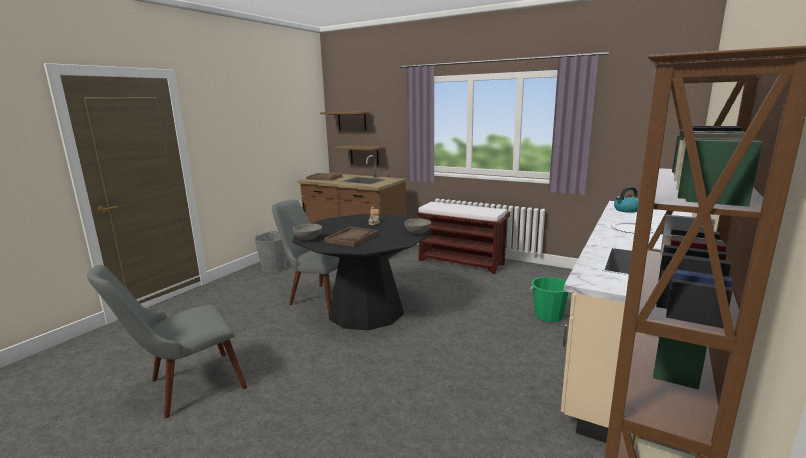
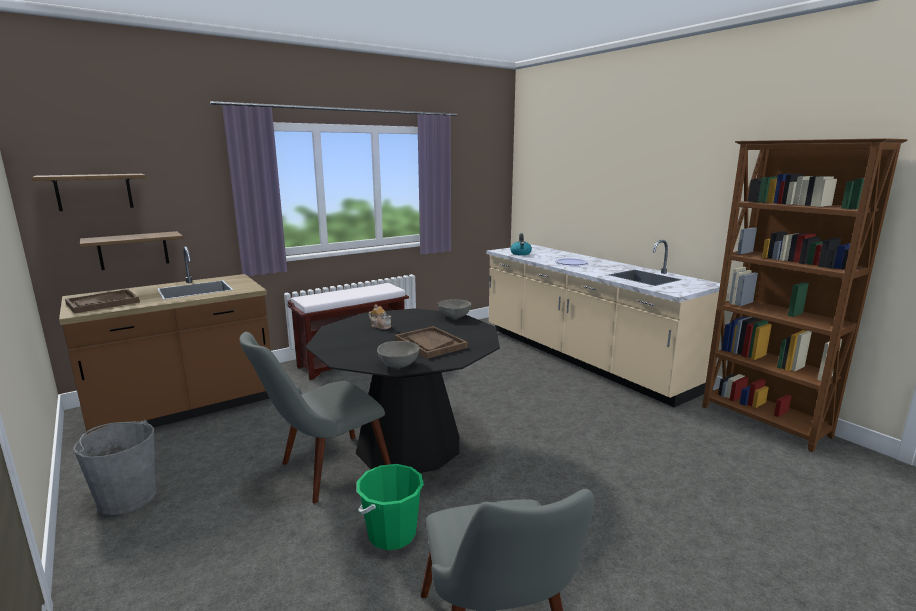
camera: 65 degrees left, 0 degrees up
(548, 316) = (513, 363): green bucket -> green bucket (392, 534)

